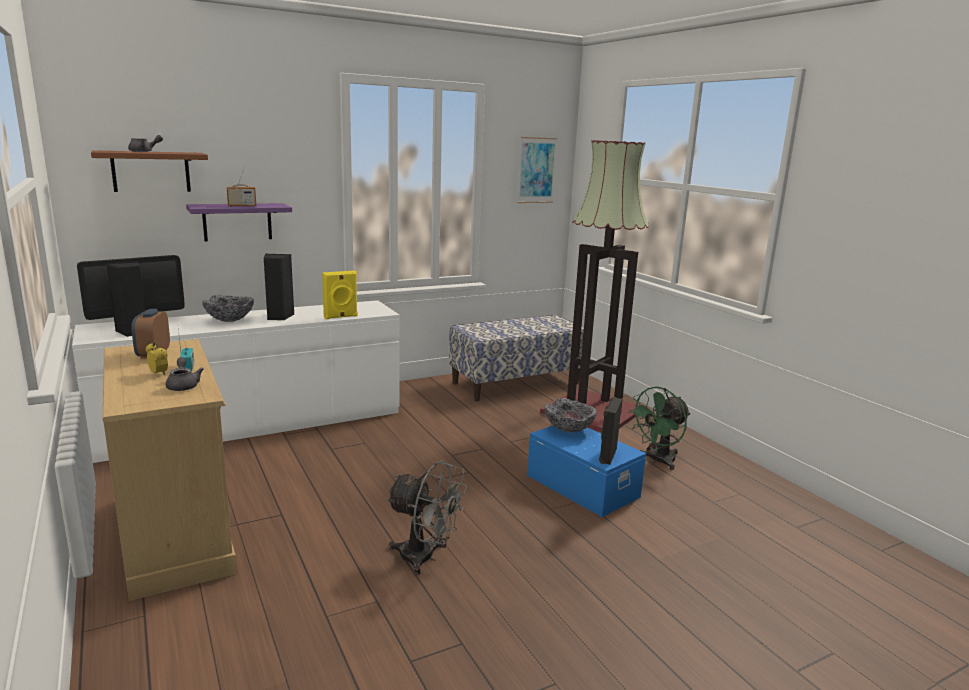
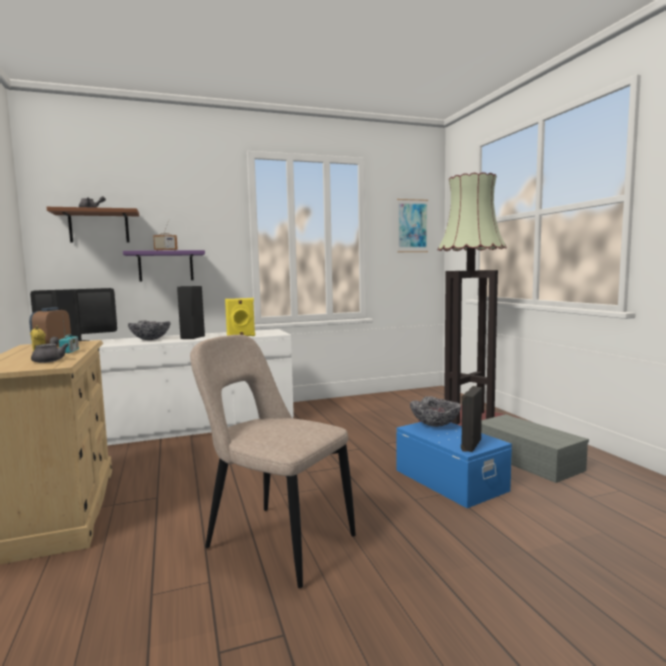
camera: 10 degrees right, 10 degrees down
(425, 558) = (275, 540): grey fan -> beige chair
(516, 383) = (401, 402): bench -> none
(657, 461) = (529, 460): green fan -> grey storage box

